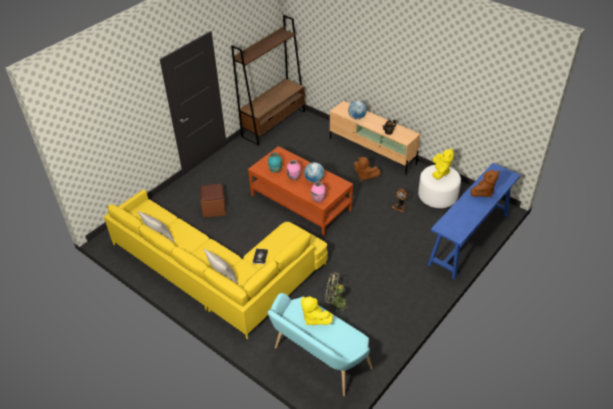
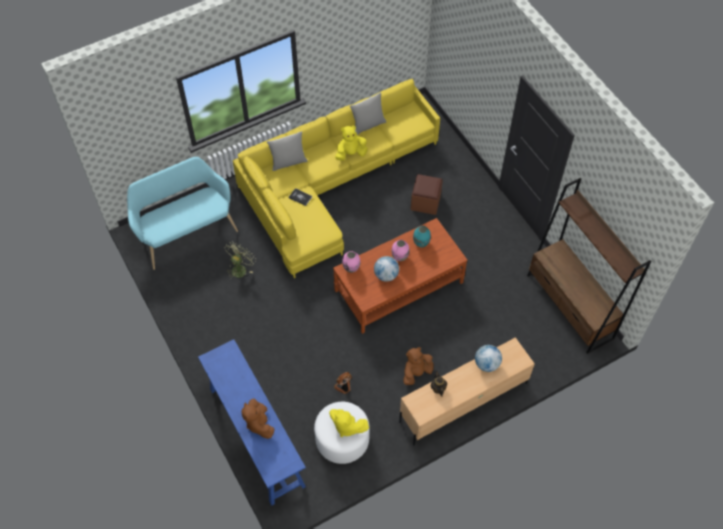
camera: 110 degrees right, 15 degrees up
(314, 318) = (196, 210): yellow plush toy -> yellow plush toy (350, 154)

